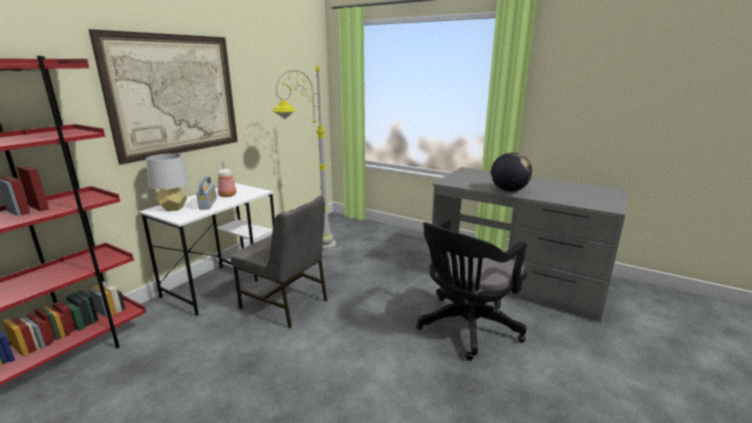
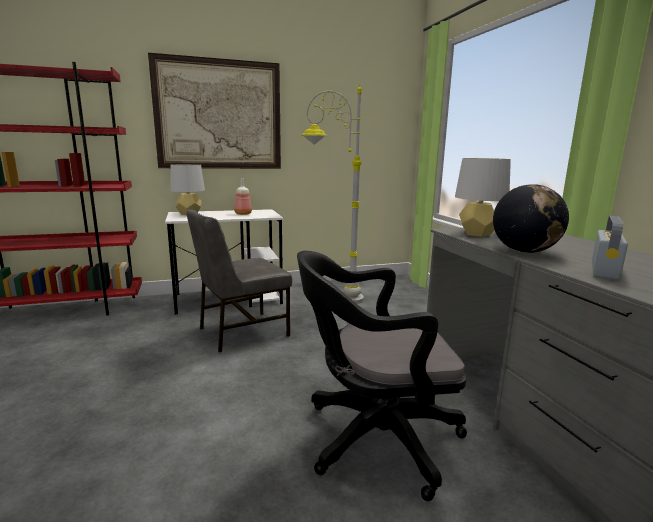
camera: 40 degrees right, 5 degrees down
(208, 204) = (215, 216): radio -> radio (604, 270)
(286, 304) = (241, 331): grey chair -> grey chair turned 75 degrees clockwise
(463, 182) = (477, 234): none -> grey table lamp

